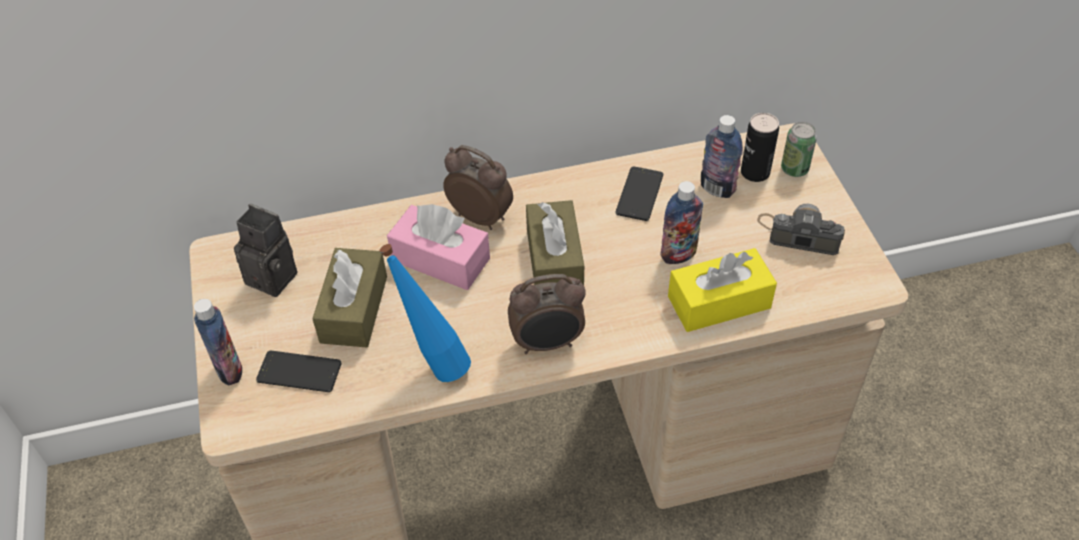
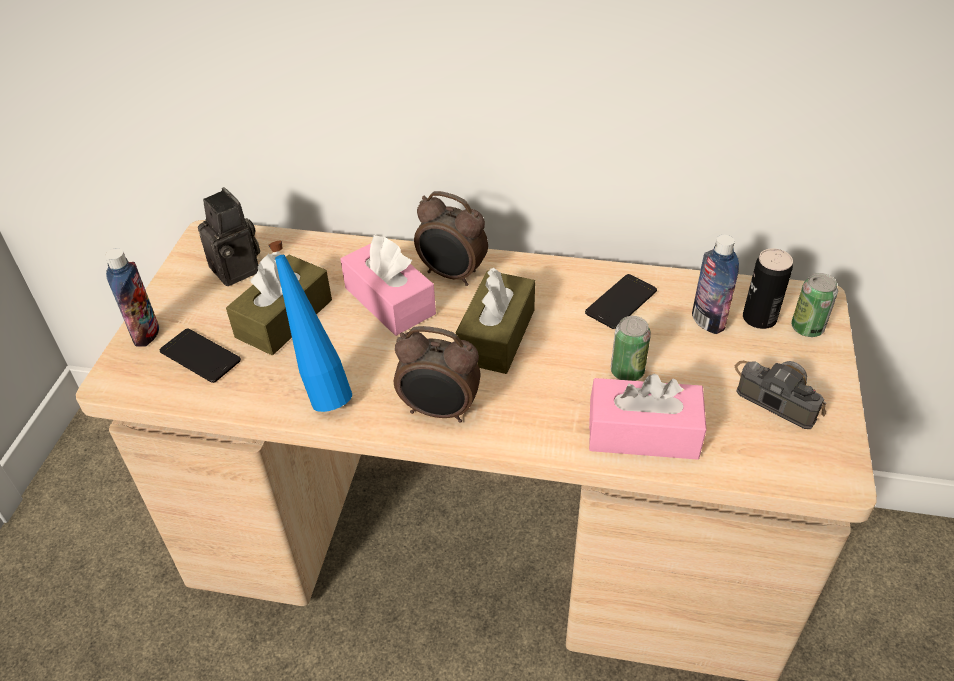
camera: 25 degrees right, 5 degrees down
(481, 216) = (452, 275): alarm clock -> alarm clock turned 150 degrees clockwise
(678, 254) = (627, 371): bottle -> can
(719, 302) = (643, 433): yellow tissue box -> pink tissue box

